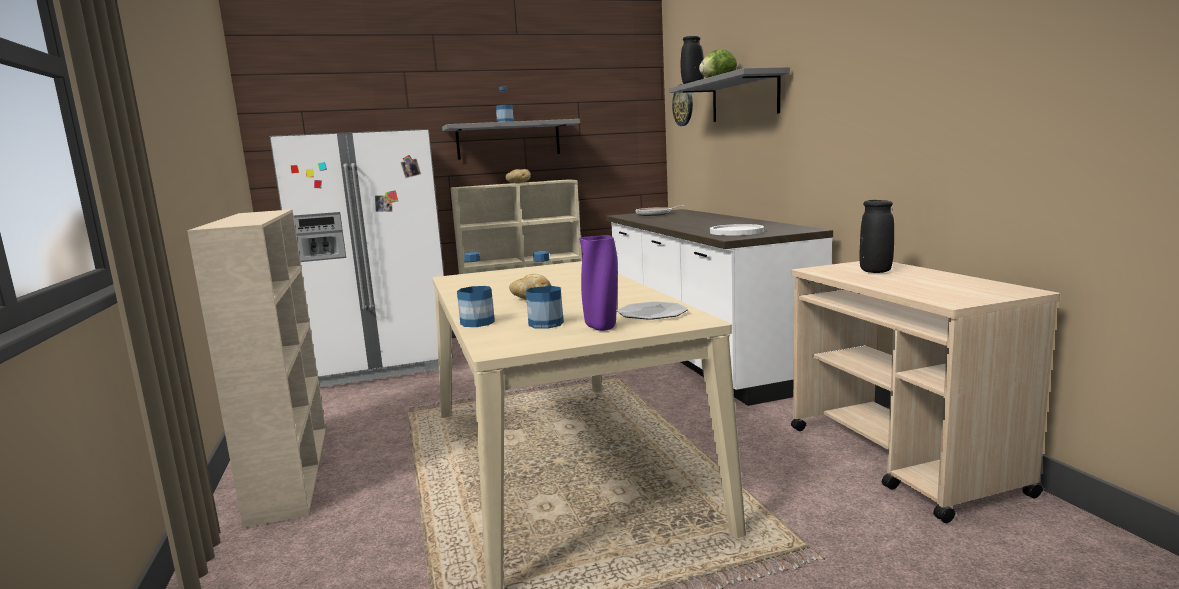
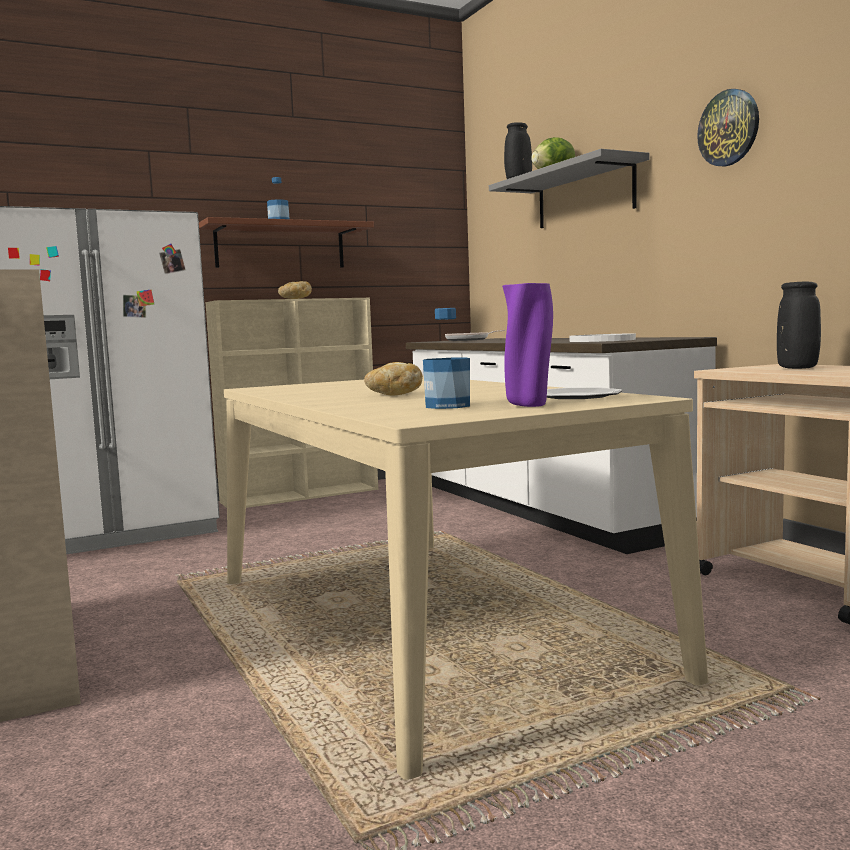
camera: 10 degrees left, 5 degrees down
(477, 322) = (349, 408): bottle -> none
(508, 140) = (280, 246): grey shelf -> brown shelf
(683, 105) = (495, 213): wall clock -> wall clock (729, 128)

